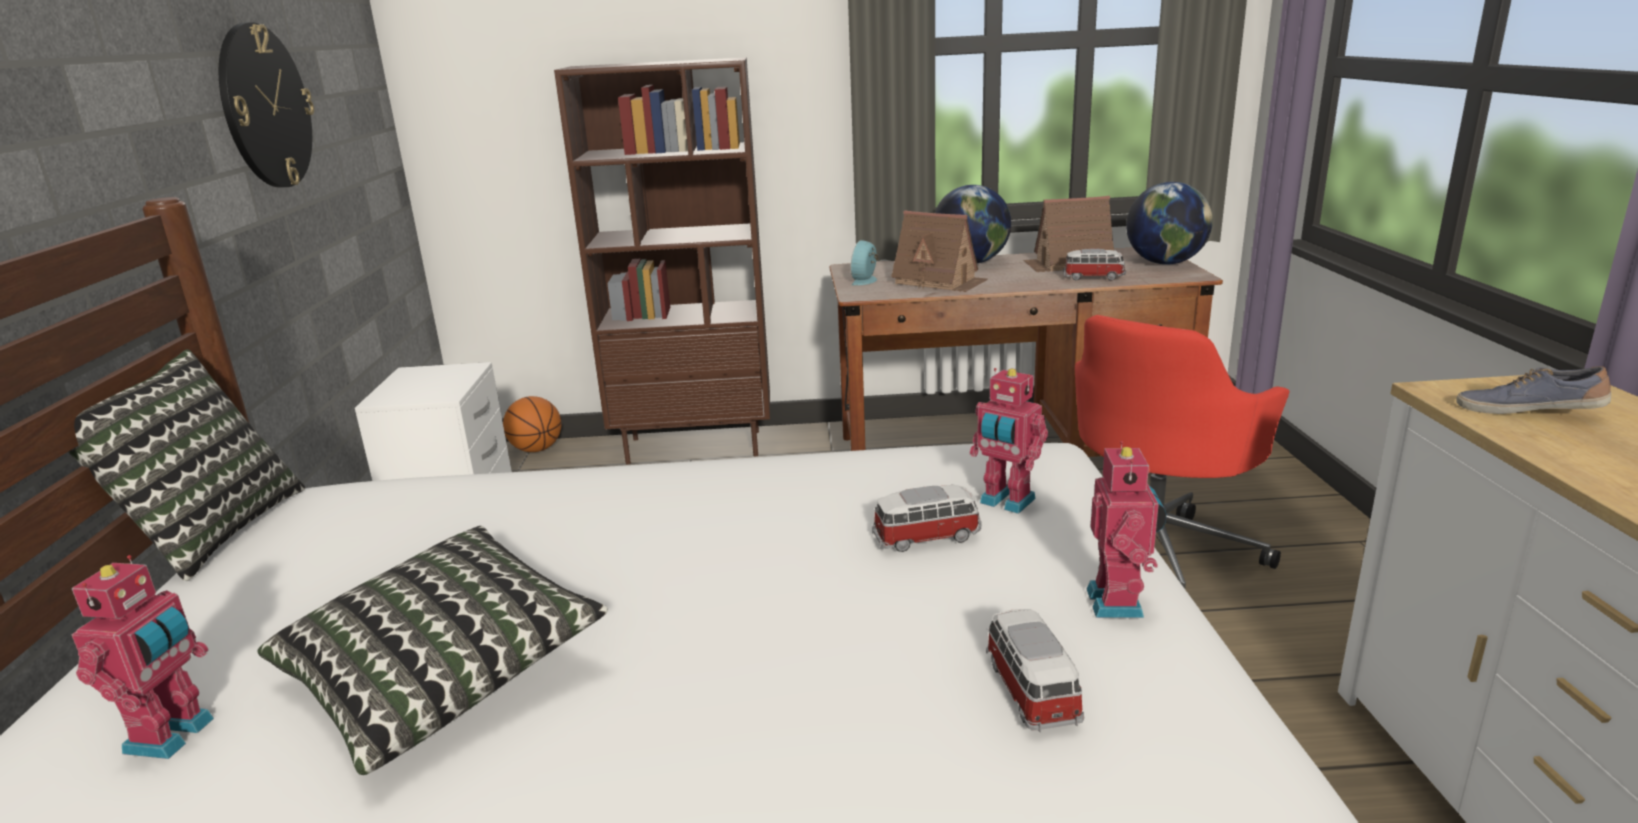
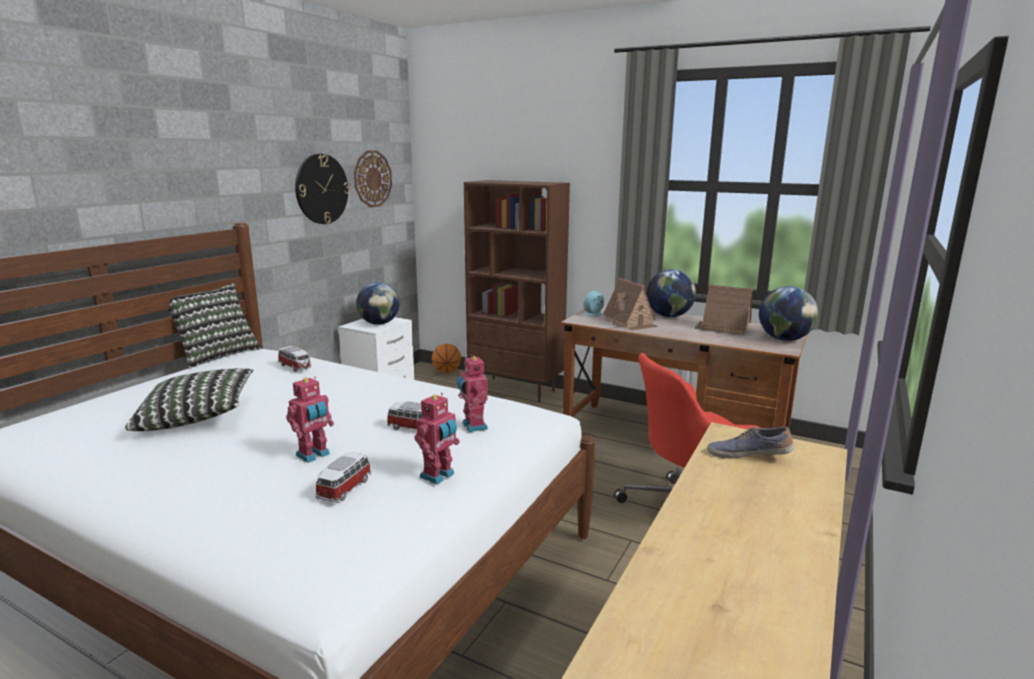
camera: 30 degrees right, 5 degrees down
(174, 736) = (120, 408): toy robot -> toy robot (314, 455)
(335, 80) = (372, 178): none -> wall clock
(437, 383) = (379, 323): none -> globe
(1094, 278) = (720, 338): toy car -> toy car (295, 367)
(1527, 411) = (748, 455): shoe -> shoe turned 45 degrees counterclockwise

